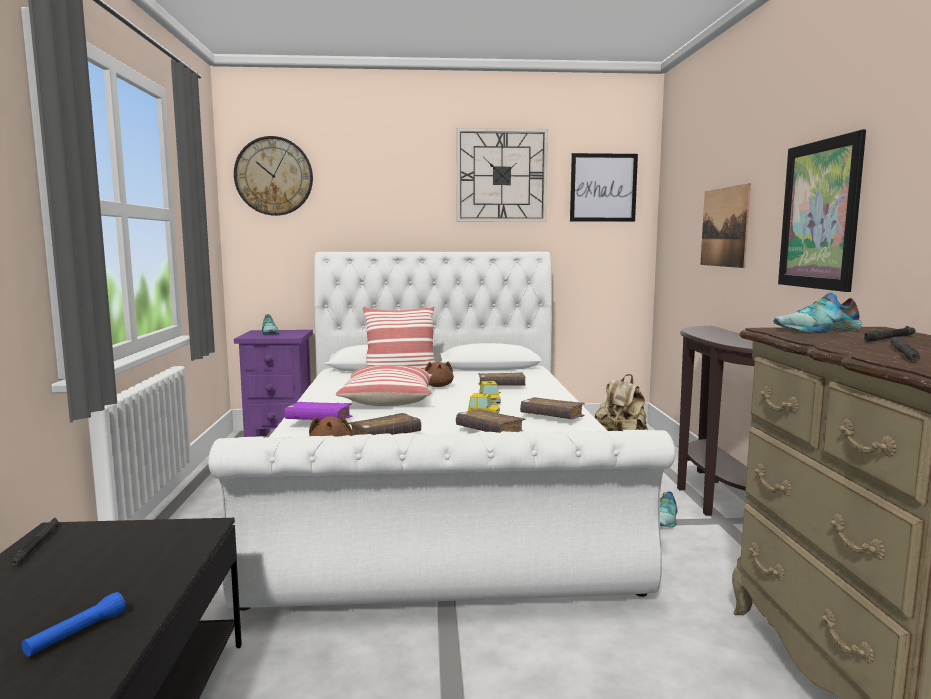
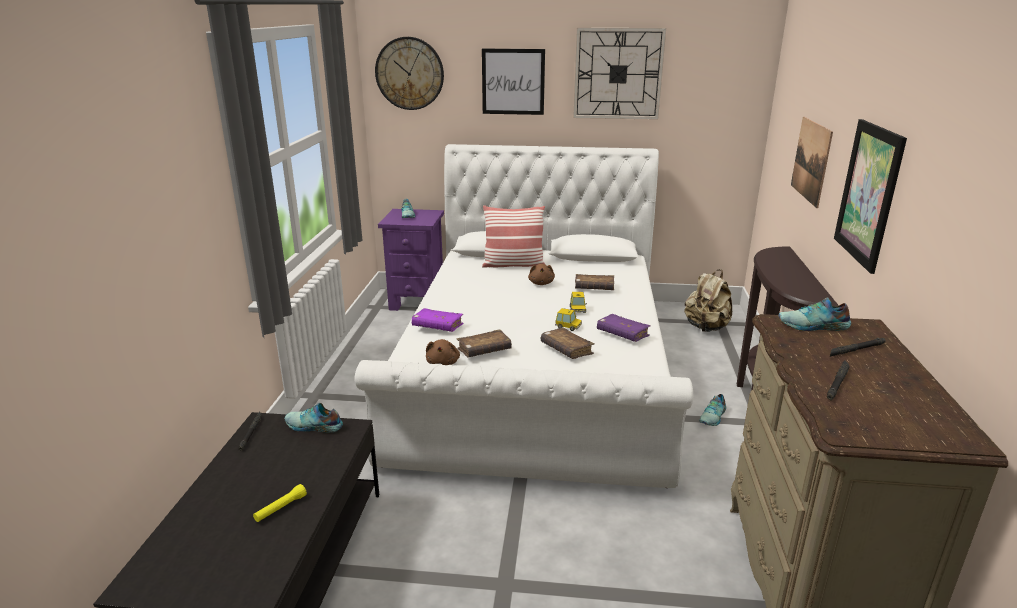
camera: 10 degrees right, 15 degrees up
(76, 634) = (280, 508): blue flashlight -> yellow flashlight
(142, 530) = (313, 426): none -> shoe
(388, 401) = (495, 302): pillow -> none
(551, 417) = (622, 334): brown book -> purple book
(603, 187) = (717, 86): picture -> picture (513, 82)

